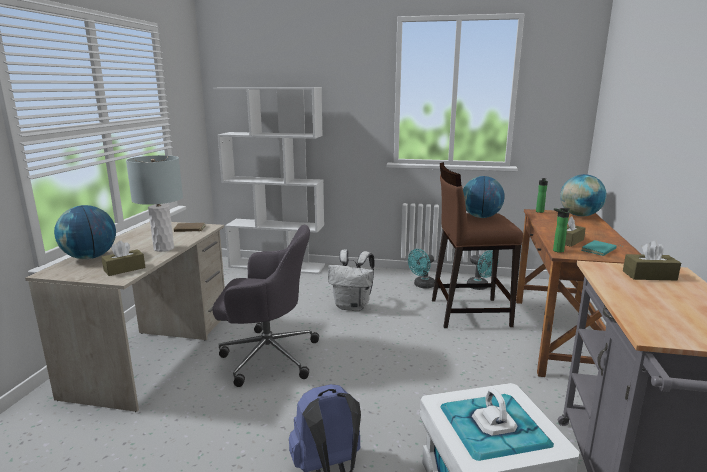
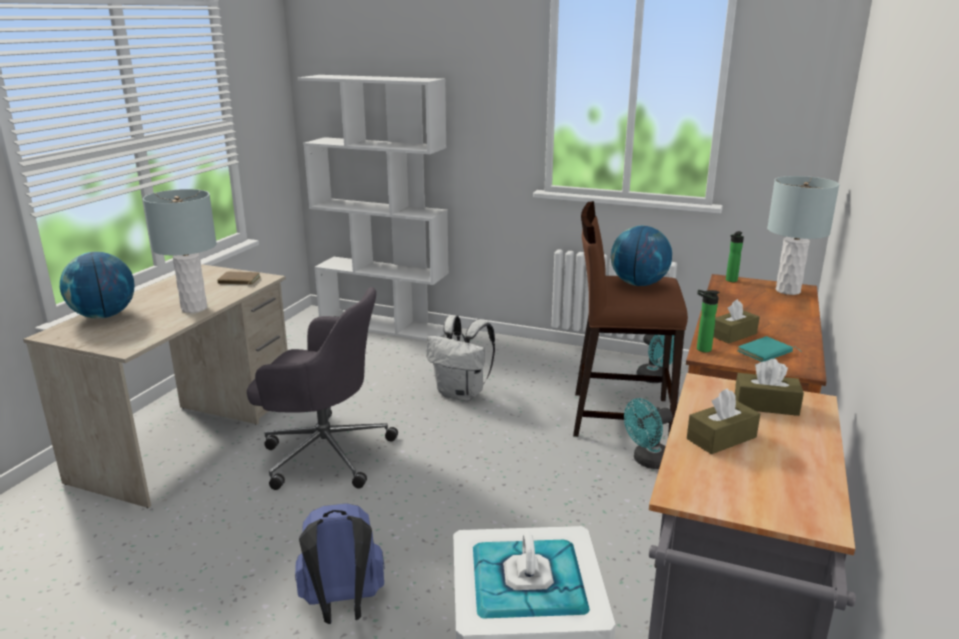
camera: 10 degrees right, 5 degrees up
(124, 269) = (135, 336): brown tissue box -> brown tissue box (721, 438)
(422, 286) = (571, 370): turquoise fan -> turquoise fan (647, 461)
(579, 215) = (787, 290): globe -> grey table lamp

